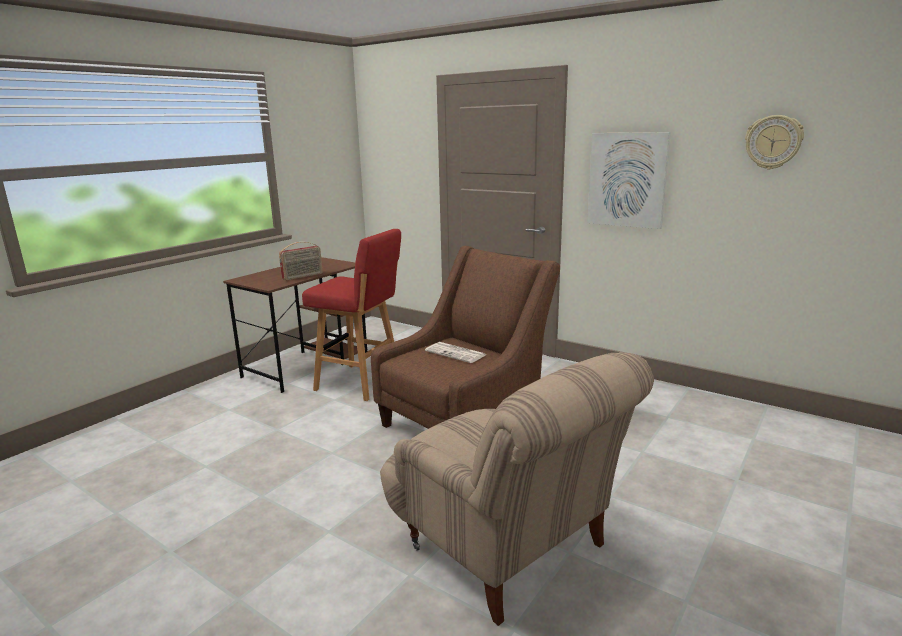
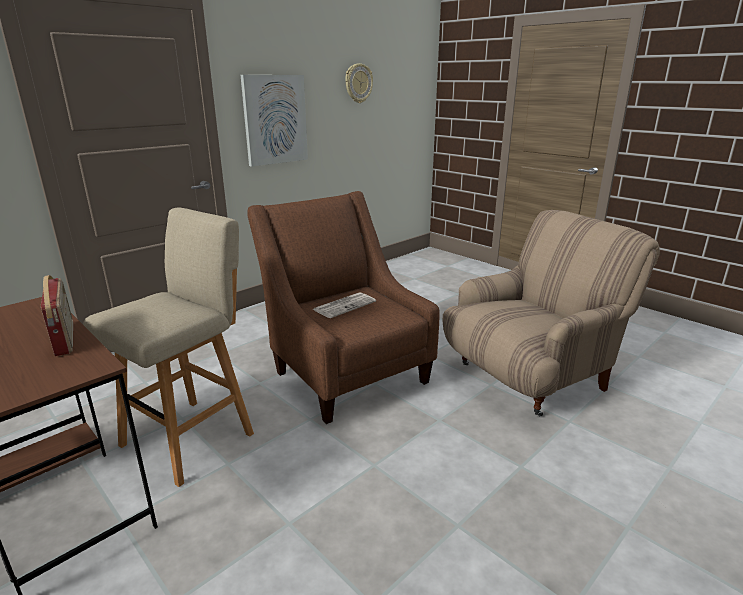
camera: 80 degrees left, 5 degrees up
(361, 382) = (191, 437): red stool -> beige stool

